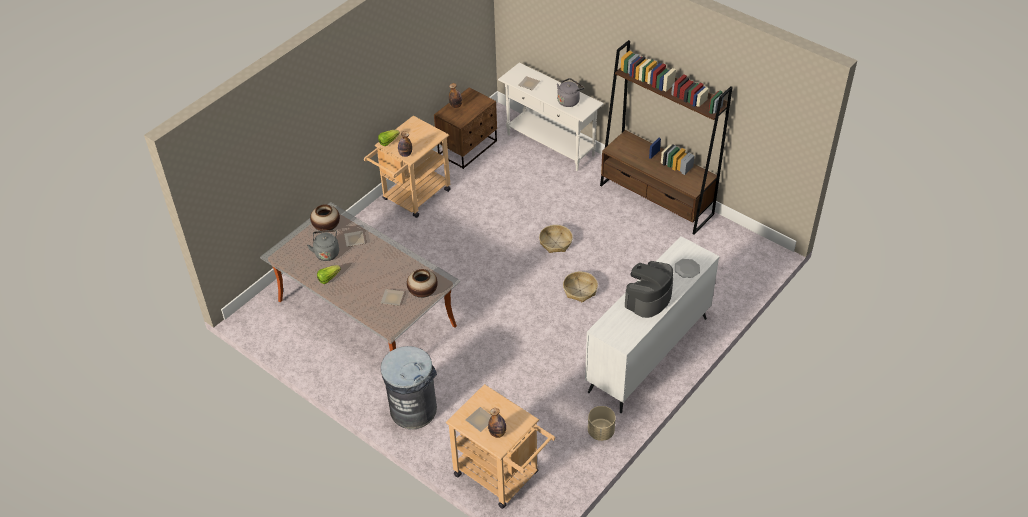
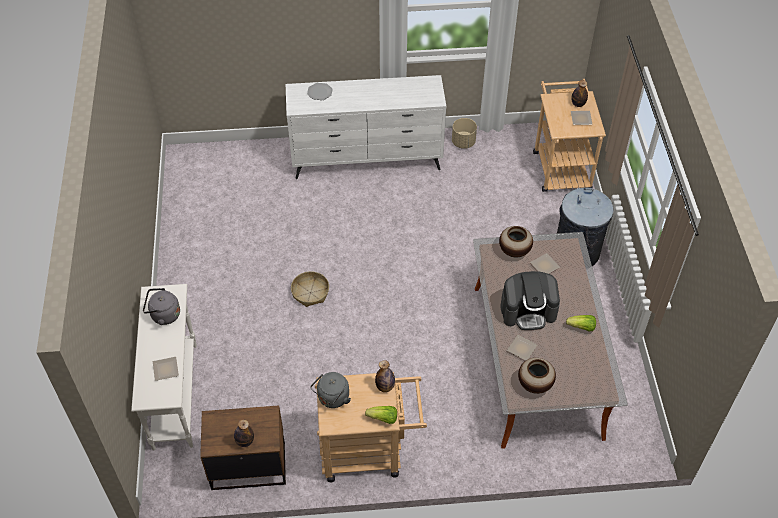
camera: 135 degrees left, 5 degrees up
(327, 252) = (559, 355): grey kettle -> grey kettle (332, 399)
(580, 290) = (347, 239): basket -> none
(648, 298) = (375, 94): coffee machine -> coffee machine (528, 311)
(656, 200) = (182, 261): brown bookcase -> none

